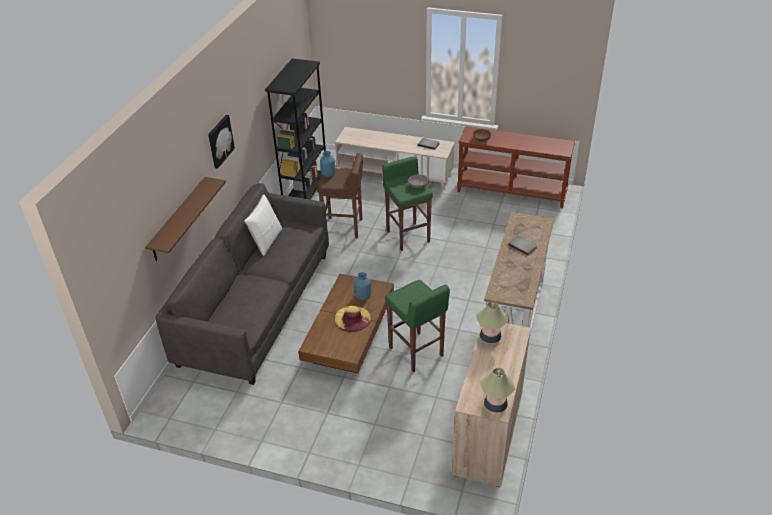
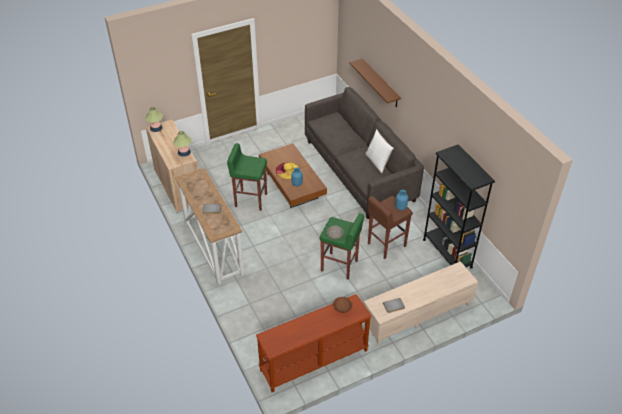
camera: 135 degrees right, 5 degrees up
(219, 141) = (417, 103): picture -> none

